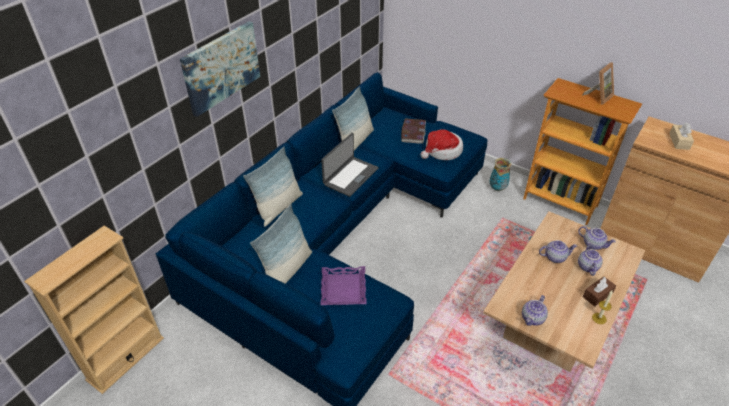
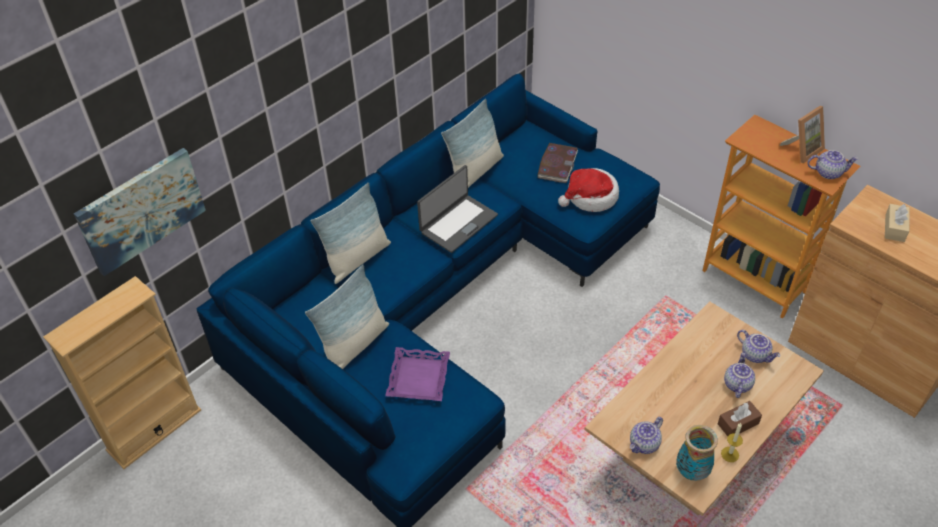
camera: 10 degrees right, 5 degrees up
(221, 67) = (289, 86): picture -> picture (141, 210)
(497, 188) = (670, 251): vase -> vase (691, 471)
(555, 257) = (698, 366): teapot -> teapot (828, 172)

